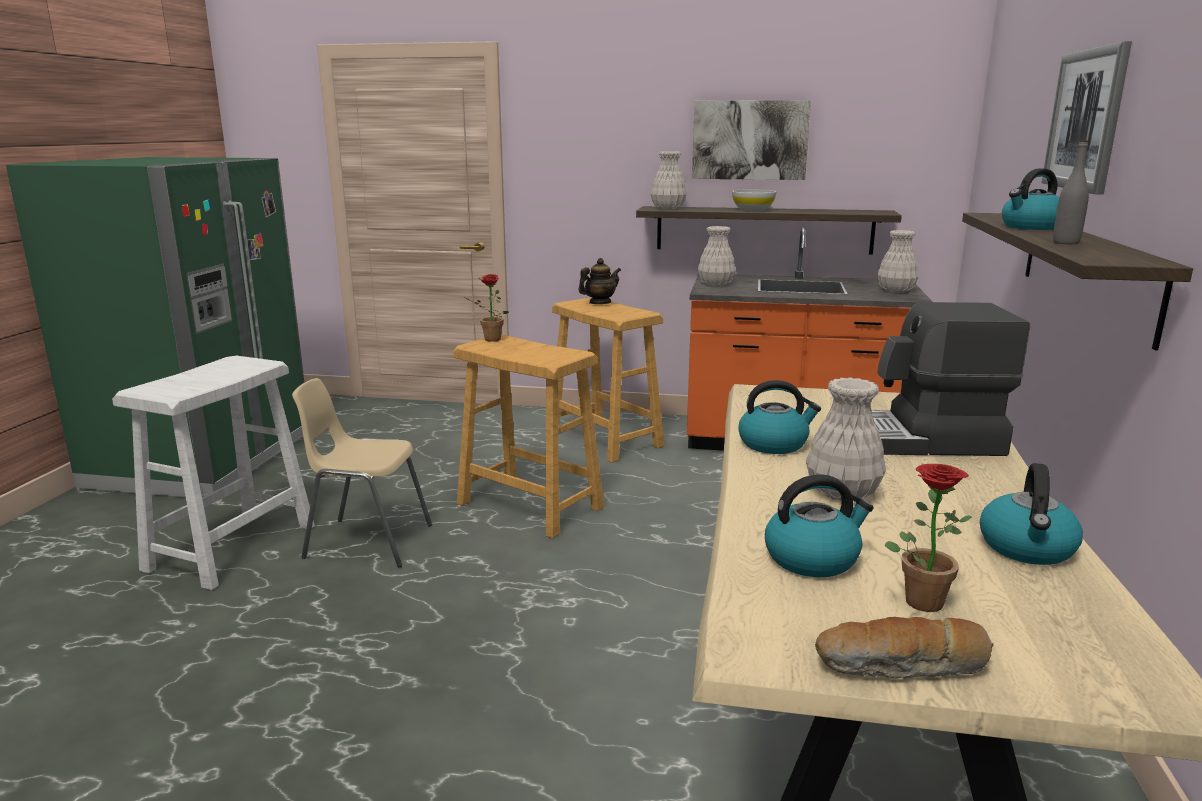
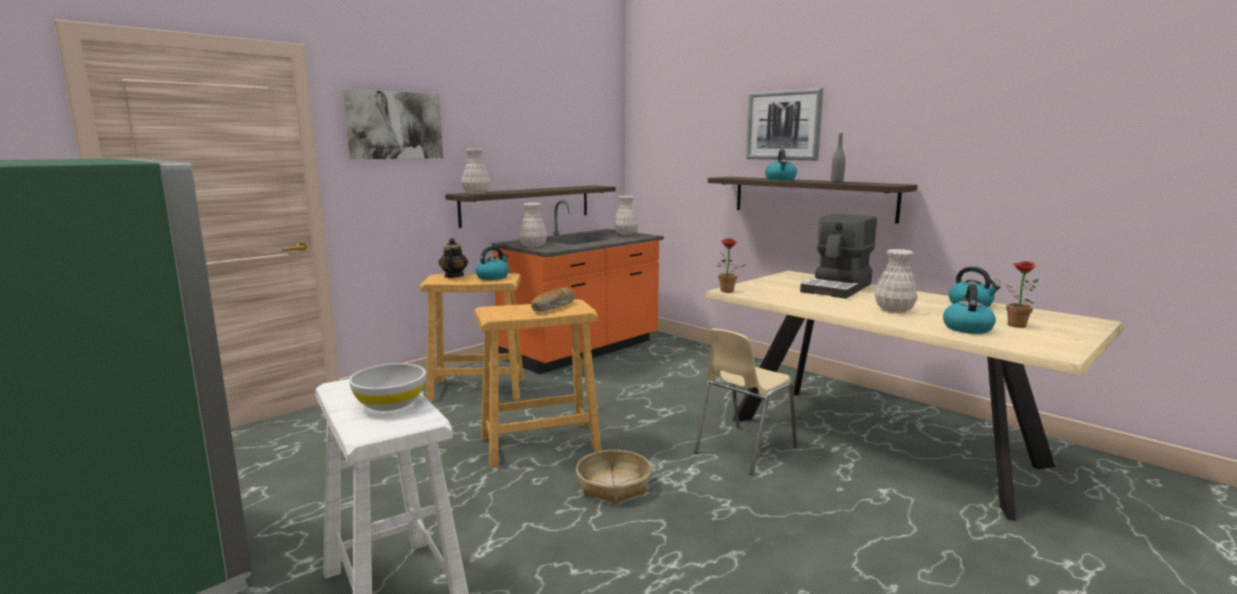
camera: 55 degrees left, 5 degrees down
(367, 541) = (497, 522): beige chair -> beige chair (743, 450)
(484, 570) = (613, 486): none -> basket
(489, 340) = (487, 311): potted plant -> potted plant (727, 291)
(750, 140) = (513, 140): picture -> picture (394, 125)
(752, 210) = (530, 190): white bowl -> white bowl (390, 403)
(774, 444) = (817, 304): kettle -> kettle (493, 277)
(902, 667) = (1072, 339): bread -> bread (554, 307)

